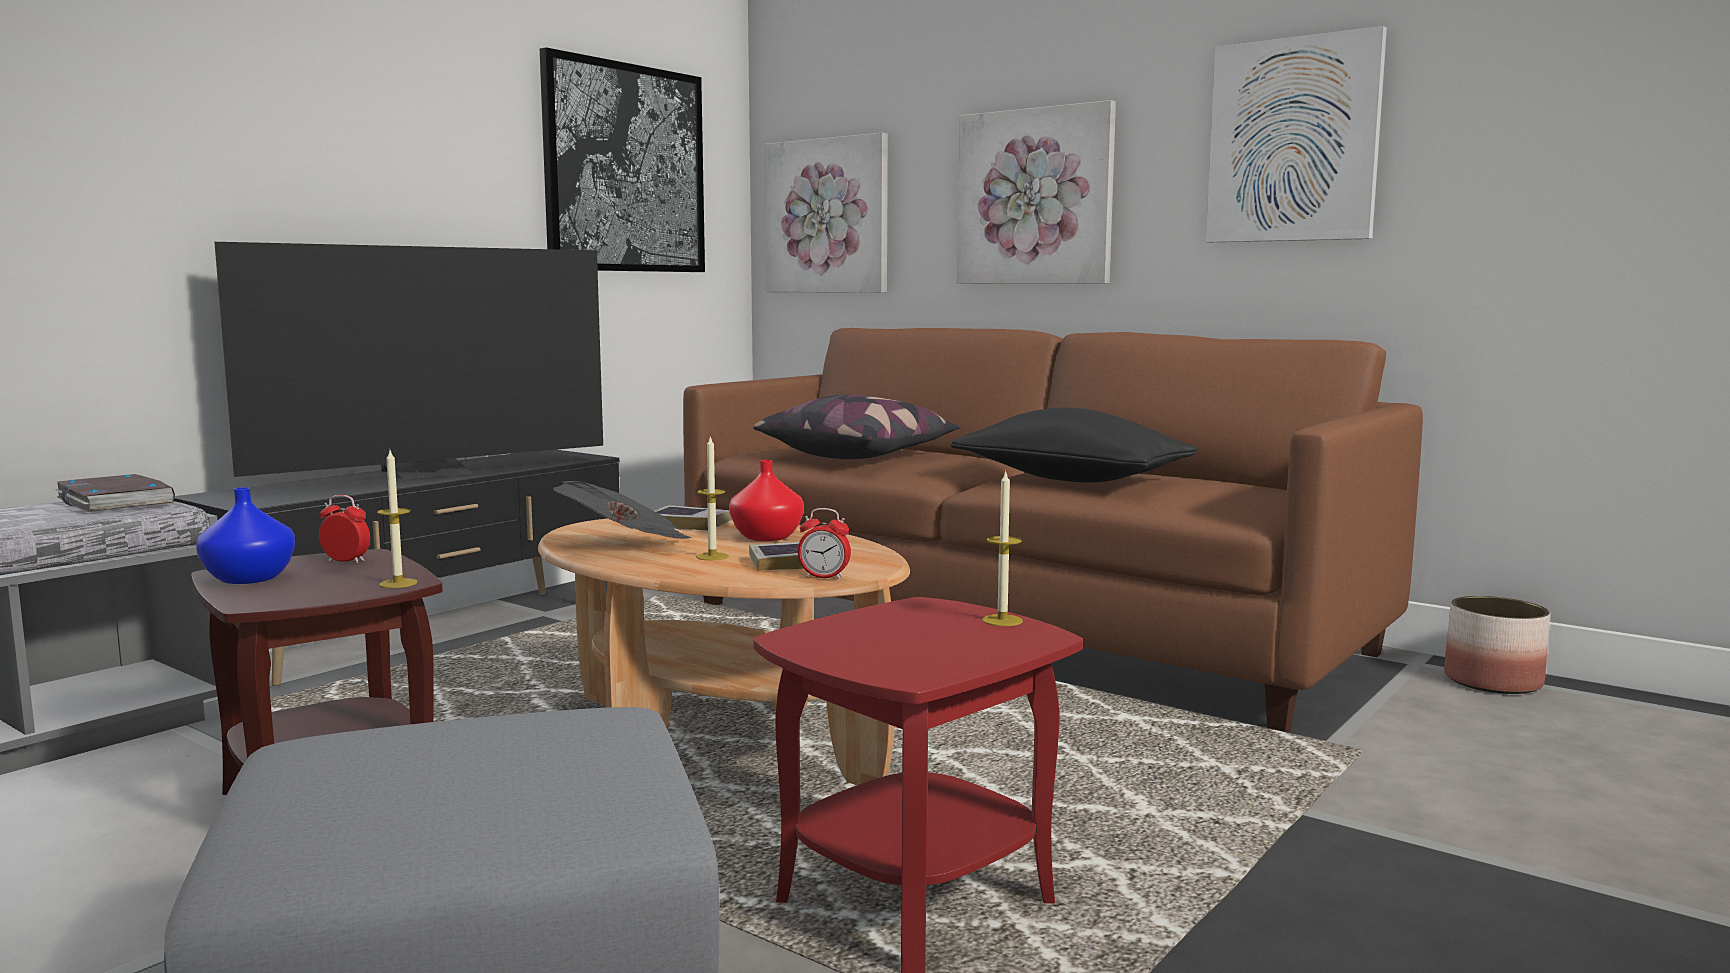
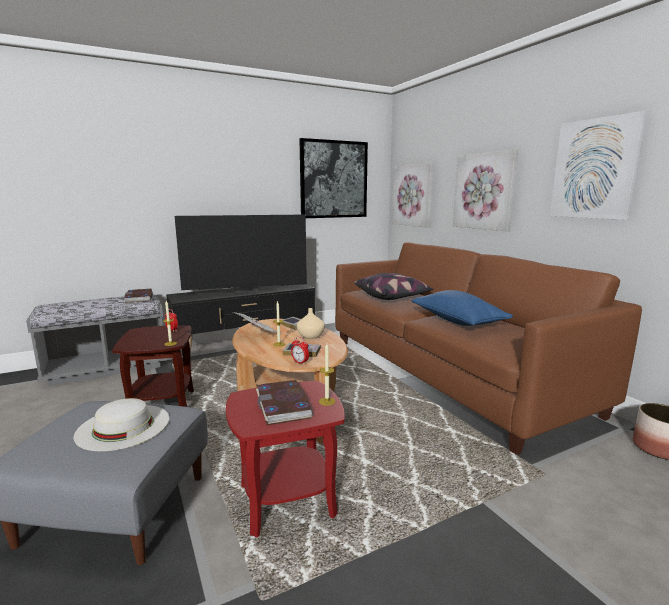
camera: 25 degrees right, 5 degrees up
(248, 579) = (137, 335): blue vase -> none
(502, 758) = (123, 426): none -> white hat
(767, 537) = (311, 336): red vase -> beige vase
(918, 637) = (283, 405): none -> book
(1071, 479) = (457, 321): black pillow -> blue pillow

